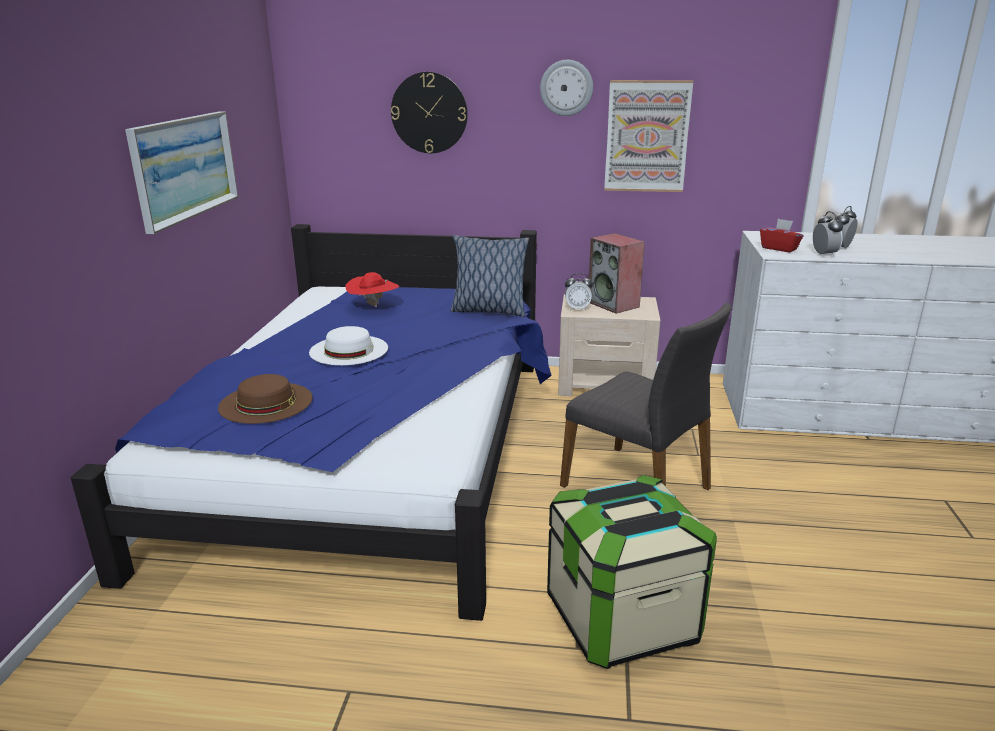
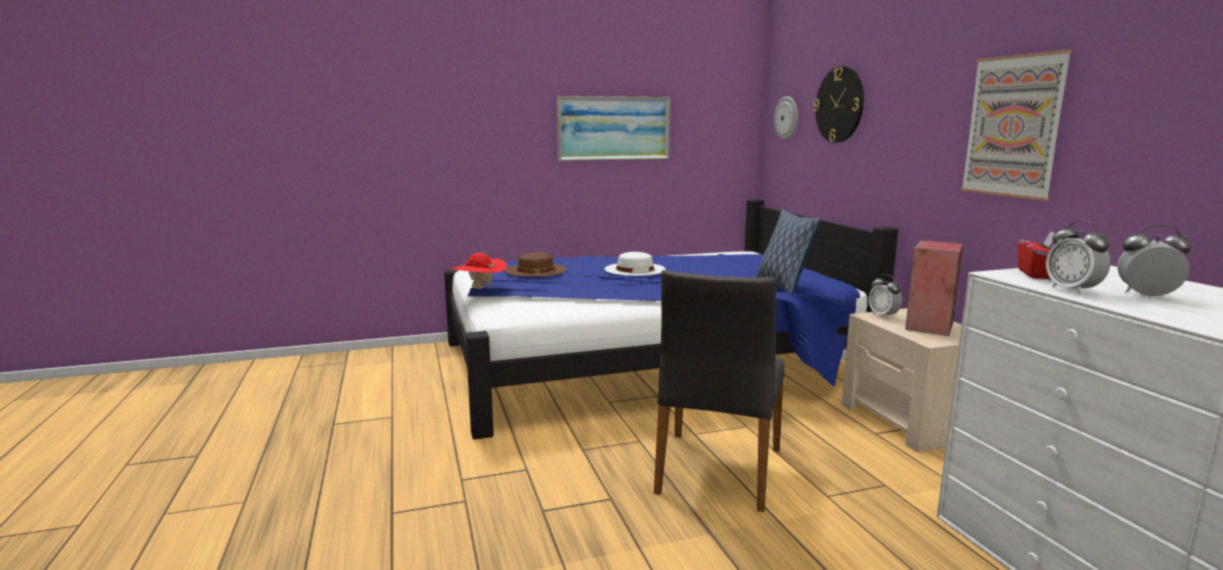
camera: 65 degrees right, 10 degrees down
(373, 307) = (726, 262): red hat -> red hat (480, 289)
(566, 88) = (940, 72): wall clock -> wall clock (787, 118)
(622, 619) = (505, 492): storage box -> none
(824, 254) = (1072, 290): alarm clock -> alarm clock turned 105 degrees clockwise

